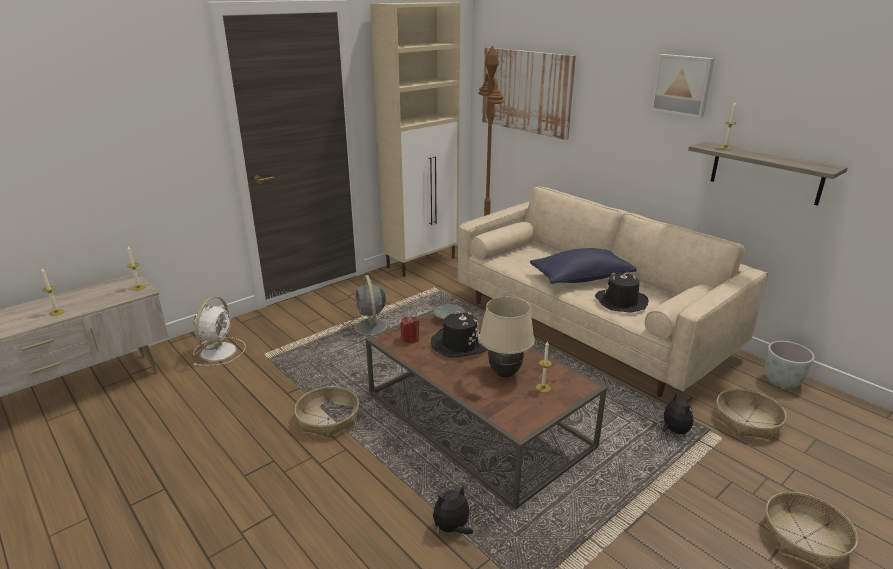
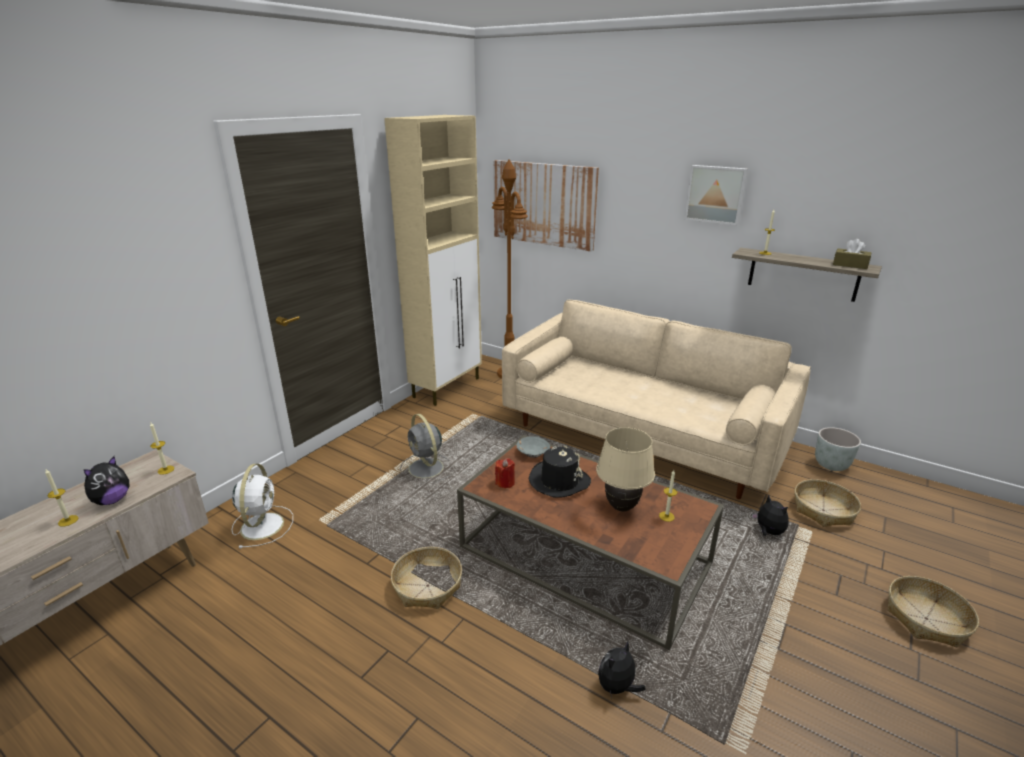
camera: 15 degrees left, 0 degrees up
(91, 303) = (112, 500): none -> plush toy
(580, 278) = (637, 390): blue pillow -> none
(620, 302) = (688, 411): black hat -> none
(810, 164) = (850, 265): none -> brown tissue box

